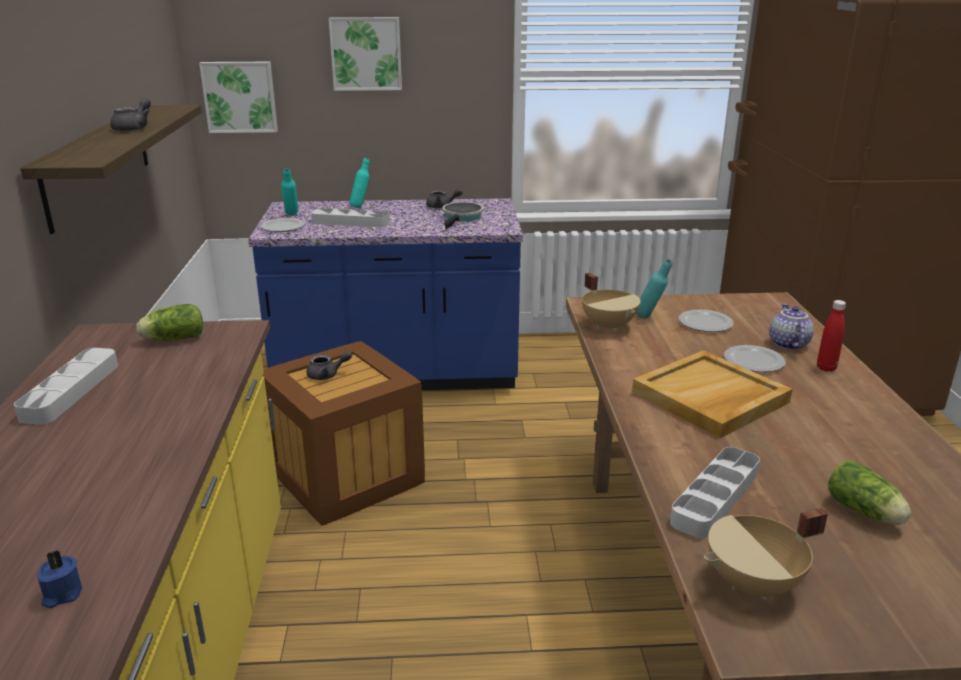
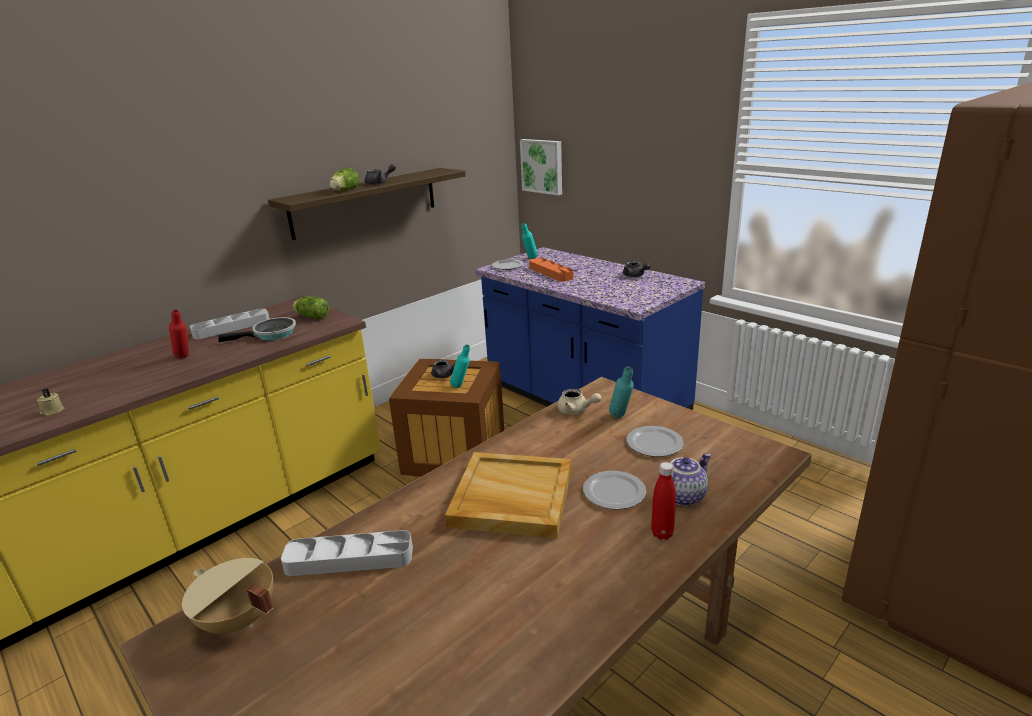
camera: 50 degrees right, 0 degrees up
(61, 594) = (52, 411): blue candle -> beige candle
(106, 445) = (185, 358): none -> red bottle
(351, 222) = (550, 273): grey tray -> orange tray
(361, 207) = (582, 263): turquoise bottle -> turquoise bottle (461, 386)
(366, 53) = (620, 139): picture -> none
(462, 218) = (627, 288): frying pan -> frying pan (271, 334)
(609, 326) = (576, 410): beige cooking pot -> beige teapot
(866, 513) = (394, 646): lettuce -> lettuce (344, 190)

